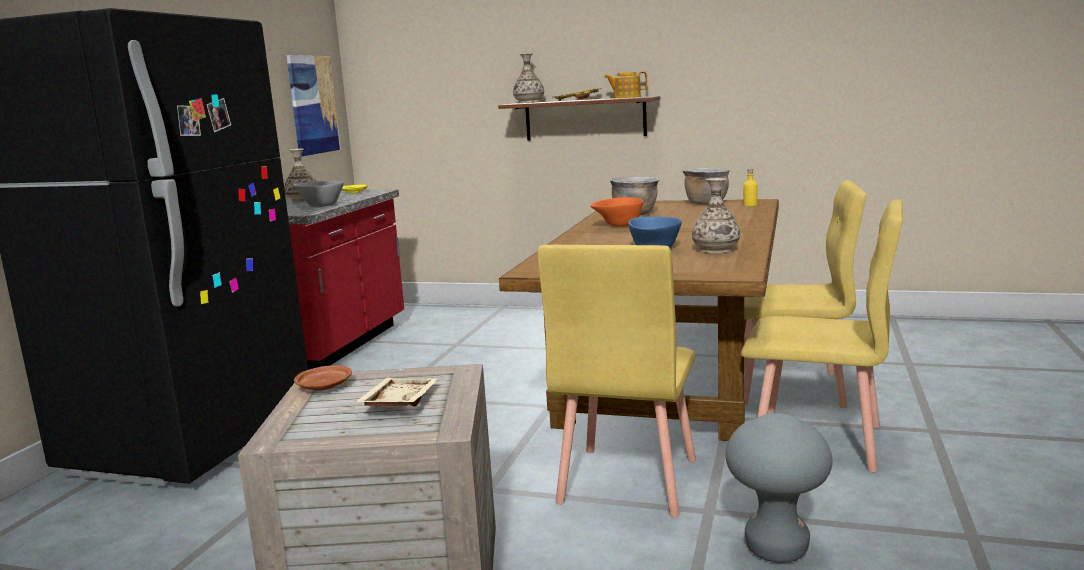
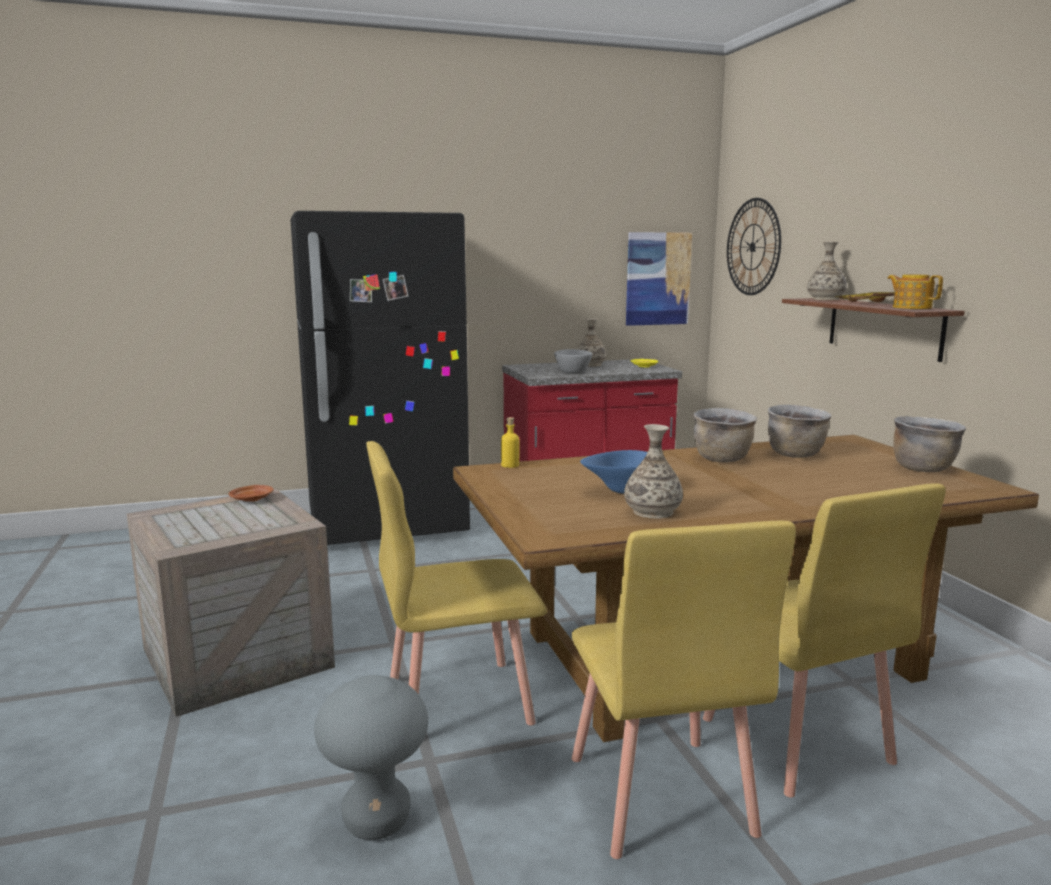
camera: 55 degrees right, 0 degrees up
(398, 403) = (225, 524): beige tray -> none
(405, 66) = (752, 247): none -> wall clock
(617, 225) = (722, 459): orange bowl -> brown cooking pot
(750, 205) = (956, 487): yellow bottle -> yellow bottle (510, 465)

